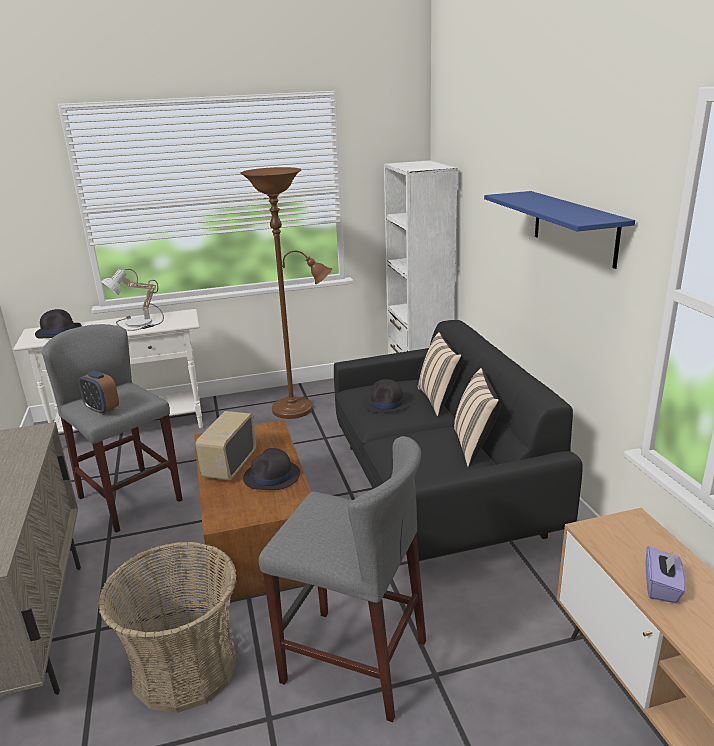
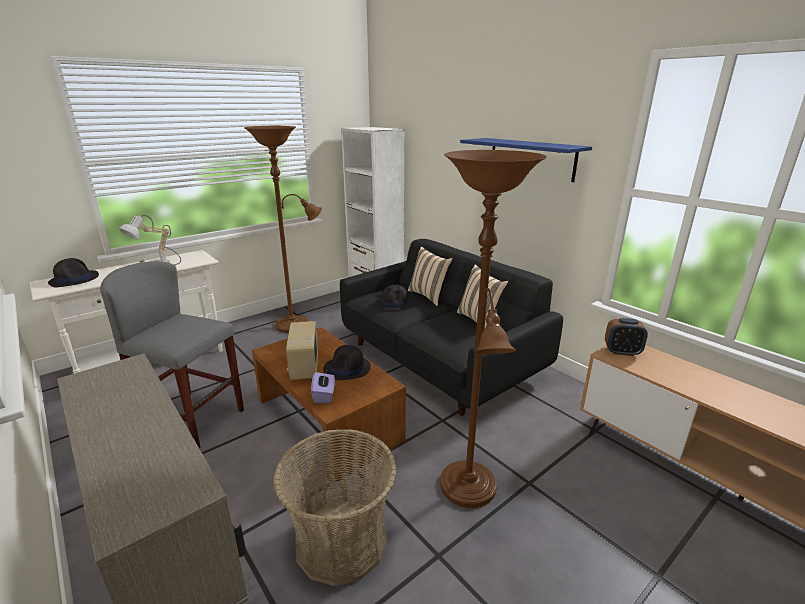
camera: 25 degrees left, 0 degrees up
(102, 409) = (175, 337): alarm clock -> alarm clock (622, 352)
(354, 661) = (469, 491): grey stool -> brown floor lamp
(661, 587) = (676, 377): purple tissue box -> purple tissue box (324, 395)

